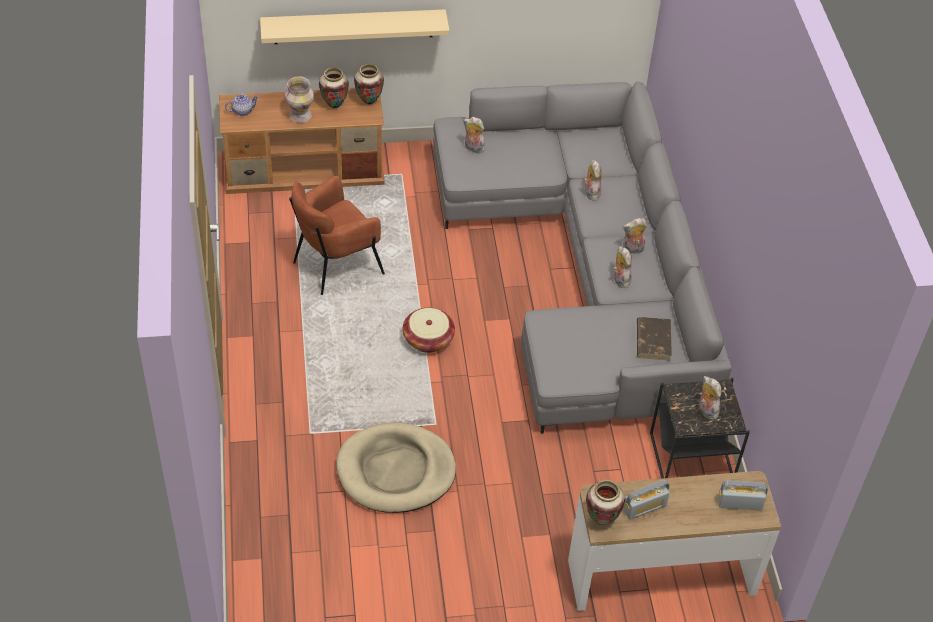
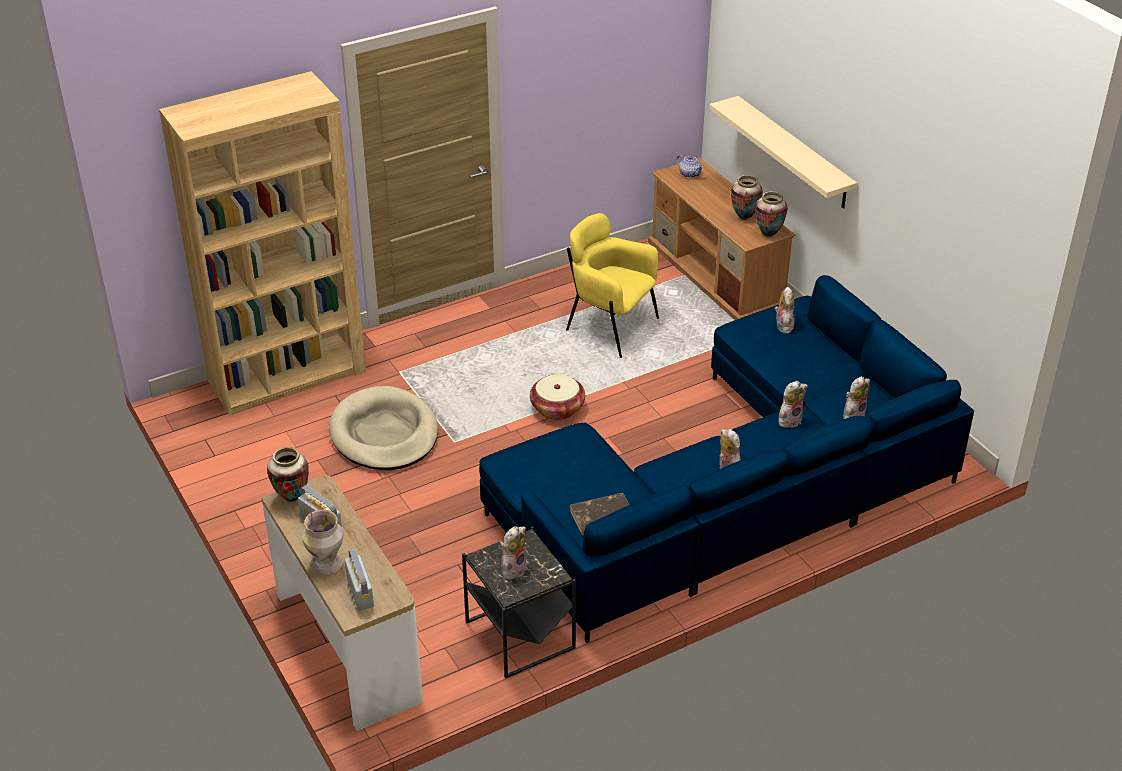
camera: 70 degrees right, 10 degrees down
(263, 523) = (288, 376): none -> brown bookcase
(300, 116) = (712, 204): vase -> vase (326, 564)
(336, 265) = (610, 327): brown armchair -> yellow armchair
(586, 269) = (734, 489): grey sofa -> blue sofa
(619, 280) = (674, 471): plush toy -> plush toy (853, 416)

